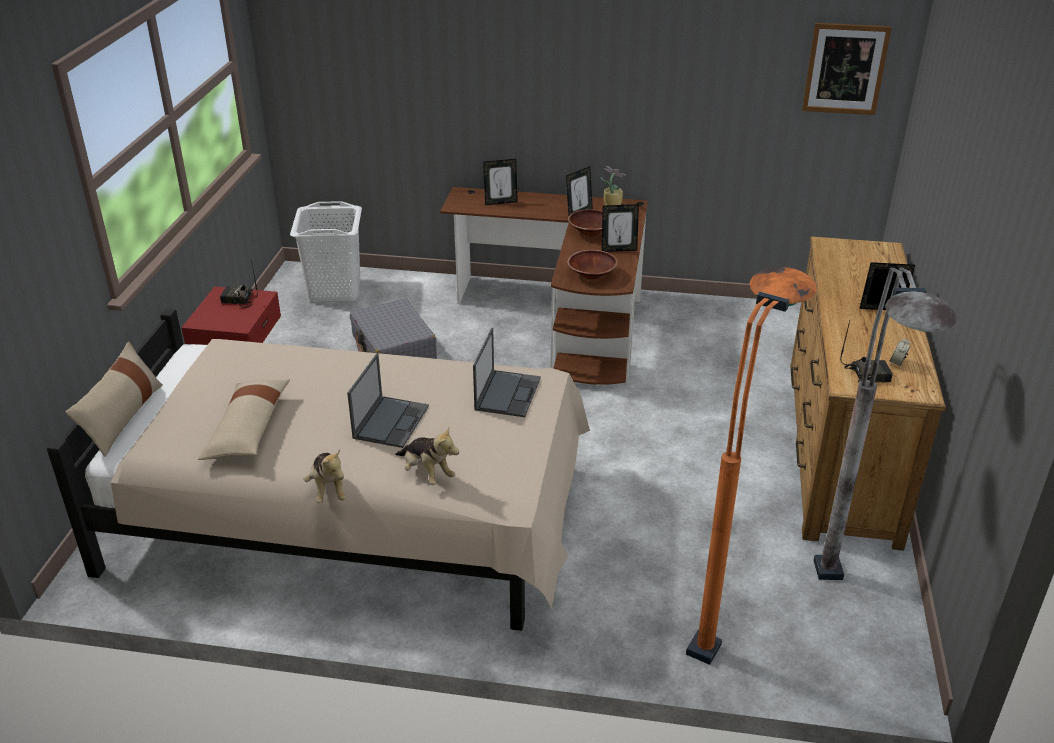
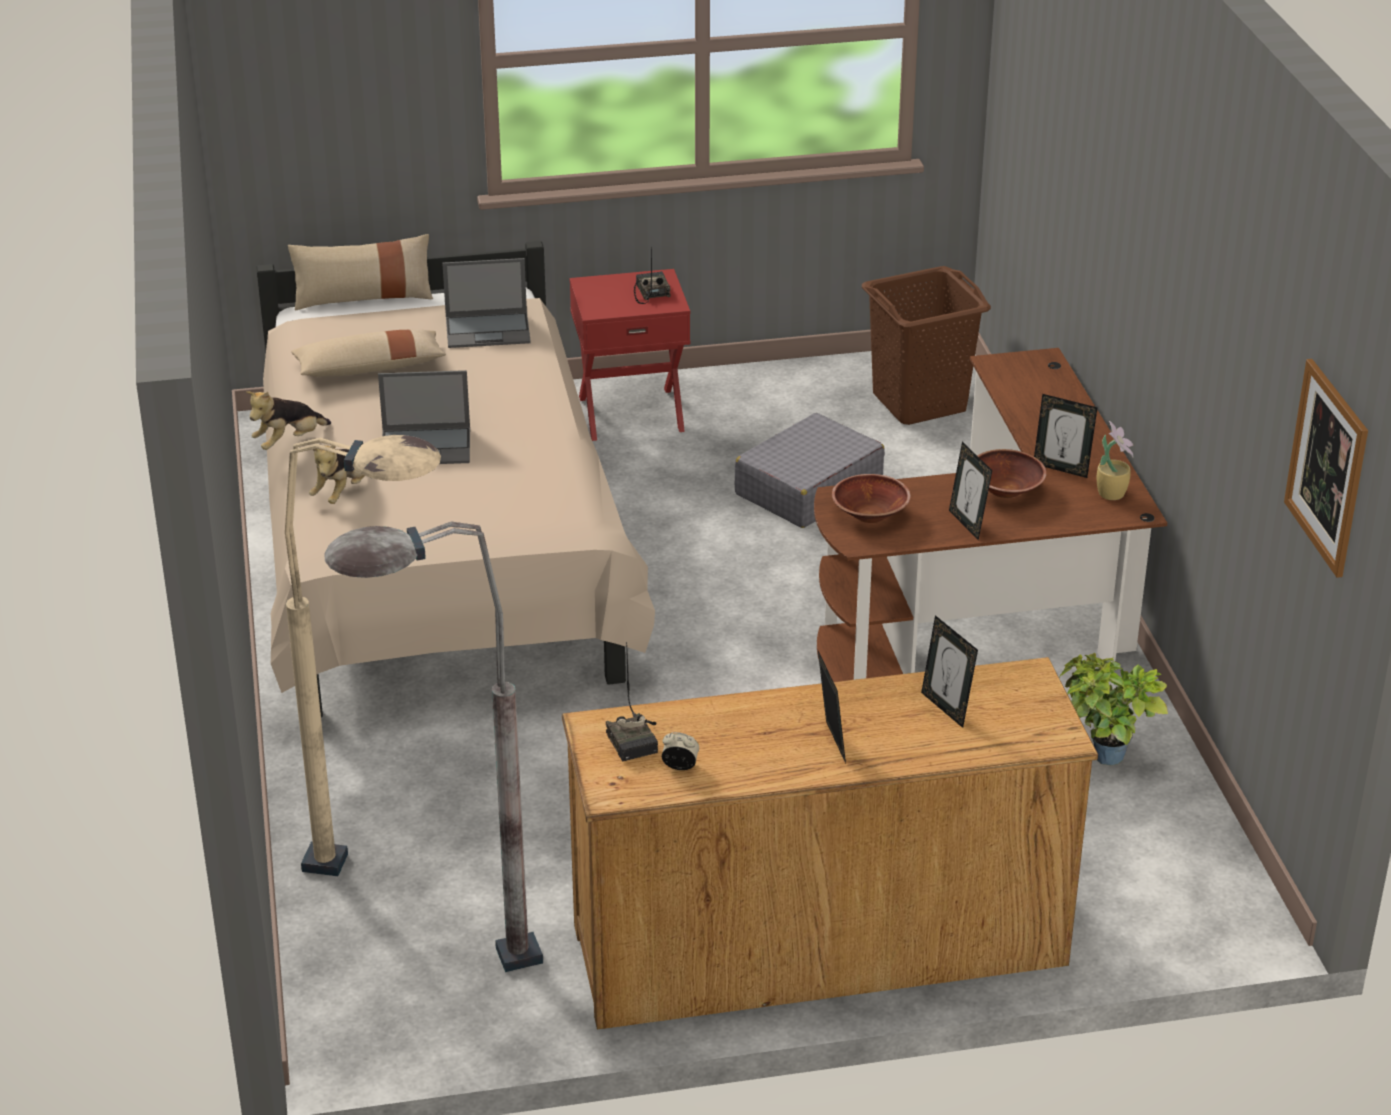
camera: 70 degrees right, 0 degrees up
(335, 290) = (920, 403): white laundry basket -> brown laundry basket
(500, 202) = (1040, 396): picture frame -> picture frame (946, 708)
(507, 393) = (526, 509): laptop -> laptop (489, 330)
(709, 322) = (1102, 760): none -> potted plant
(726, 612) = (398, 873): orange floor lamp -> beige floor lamp

